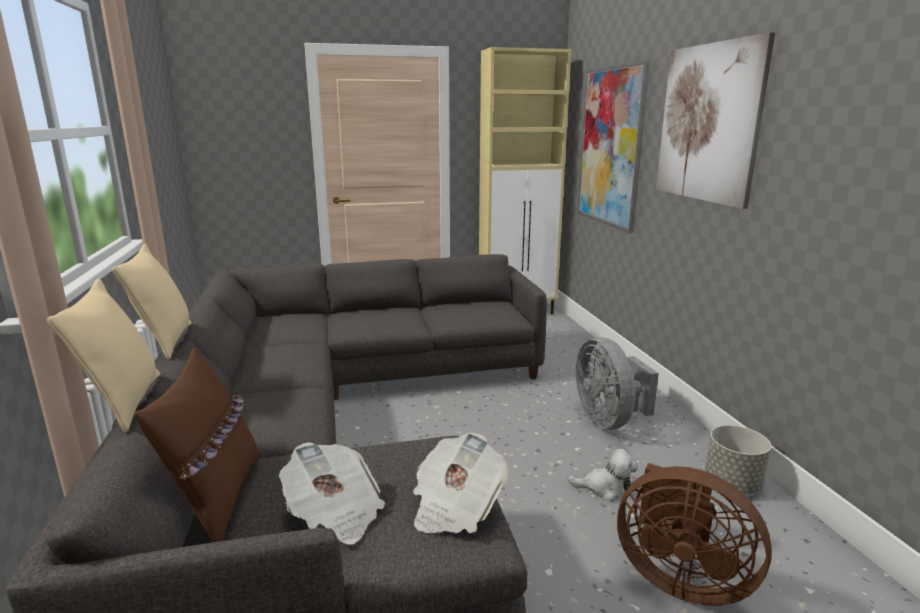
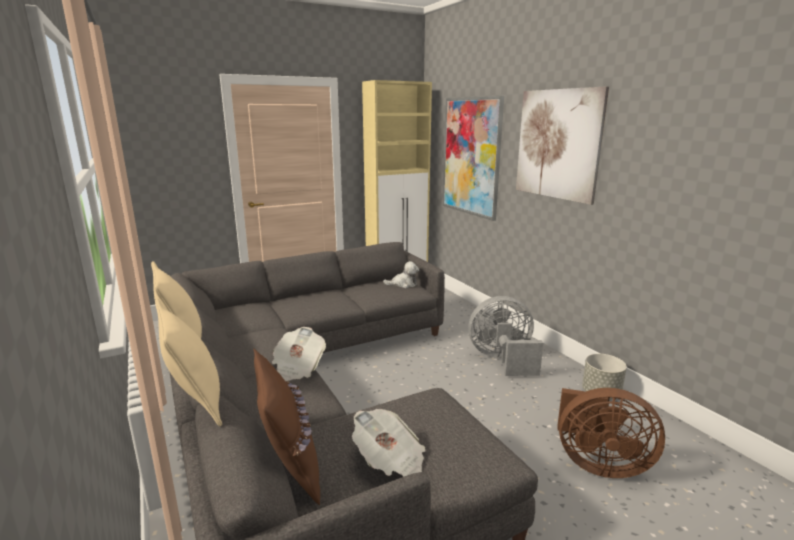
camera: 15 degrees left, 0 degrees up
(455, 506) = (471, 440): newspaper -> newspaper (297, 368)
(605, 488) = (524, 410): plush toy -> plush toy (403, 284)
(608, 420) = (503, 360): grey fan -> grey fan turned 120 degrees clockwise

